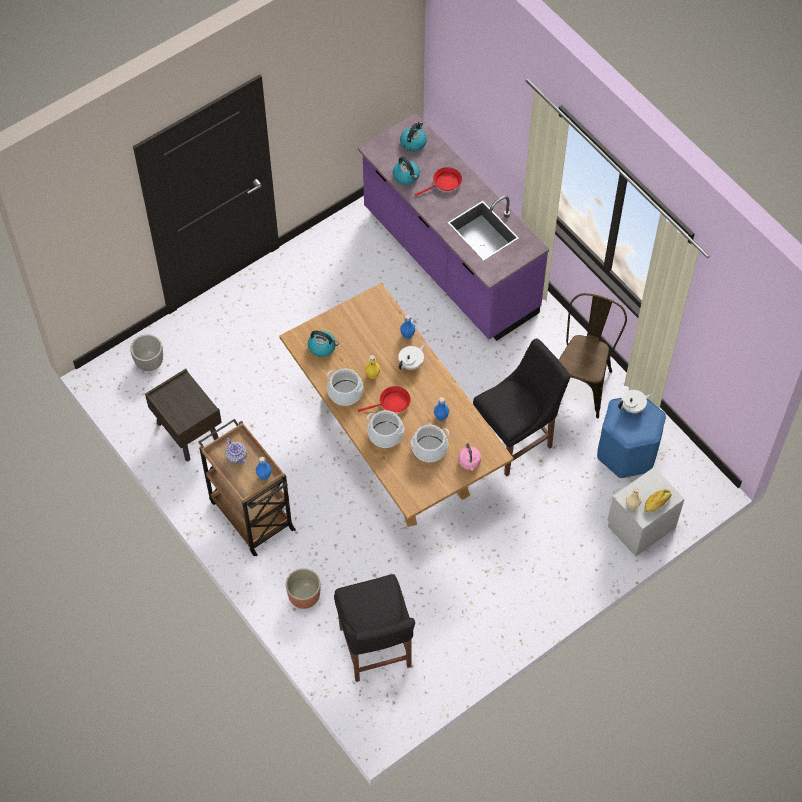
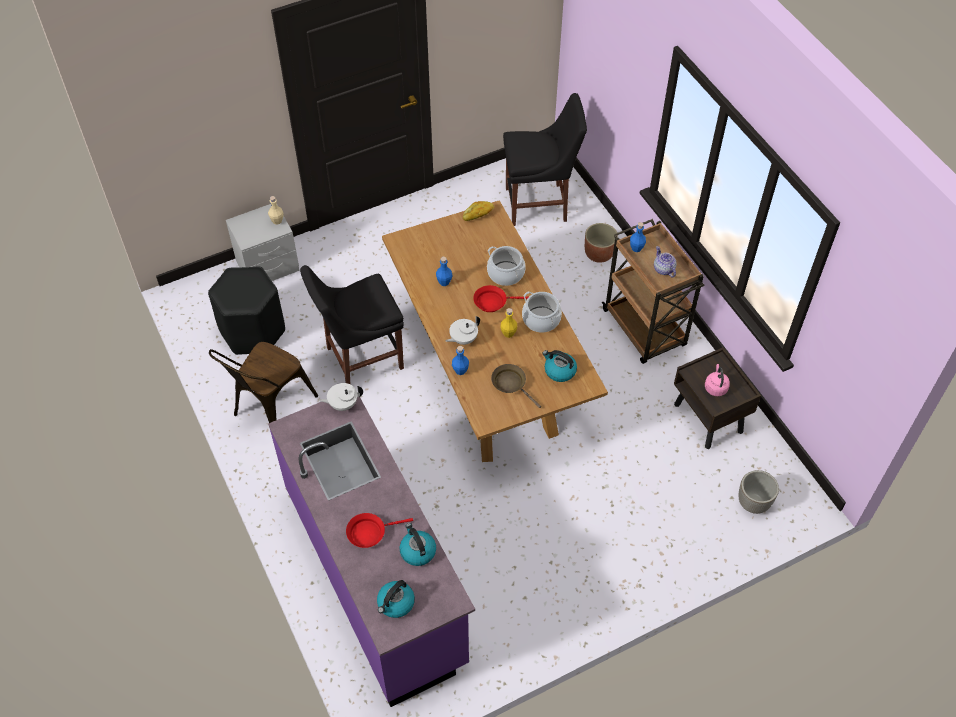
camera: 170 degrees left, 5 degrees down
(362, 329) = (511, 384): none -> brown frying pan
(376, 651) = (540, 204): black chair -> black chair turned 90 degrees clockwise
(429, 449) = (463, 254): cooking pot -> none
(469, 463) = (426, 237): pink kettle -> pink kettle (715, 387)
(627, 452) = (253, 331): blue stool -> black stool
(633, 407) = (238, 300): white teapot -> white teapot (343, 404)
(657, 502) = (253, 220): bread -> bread (478, 214)

